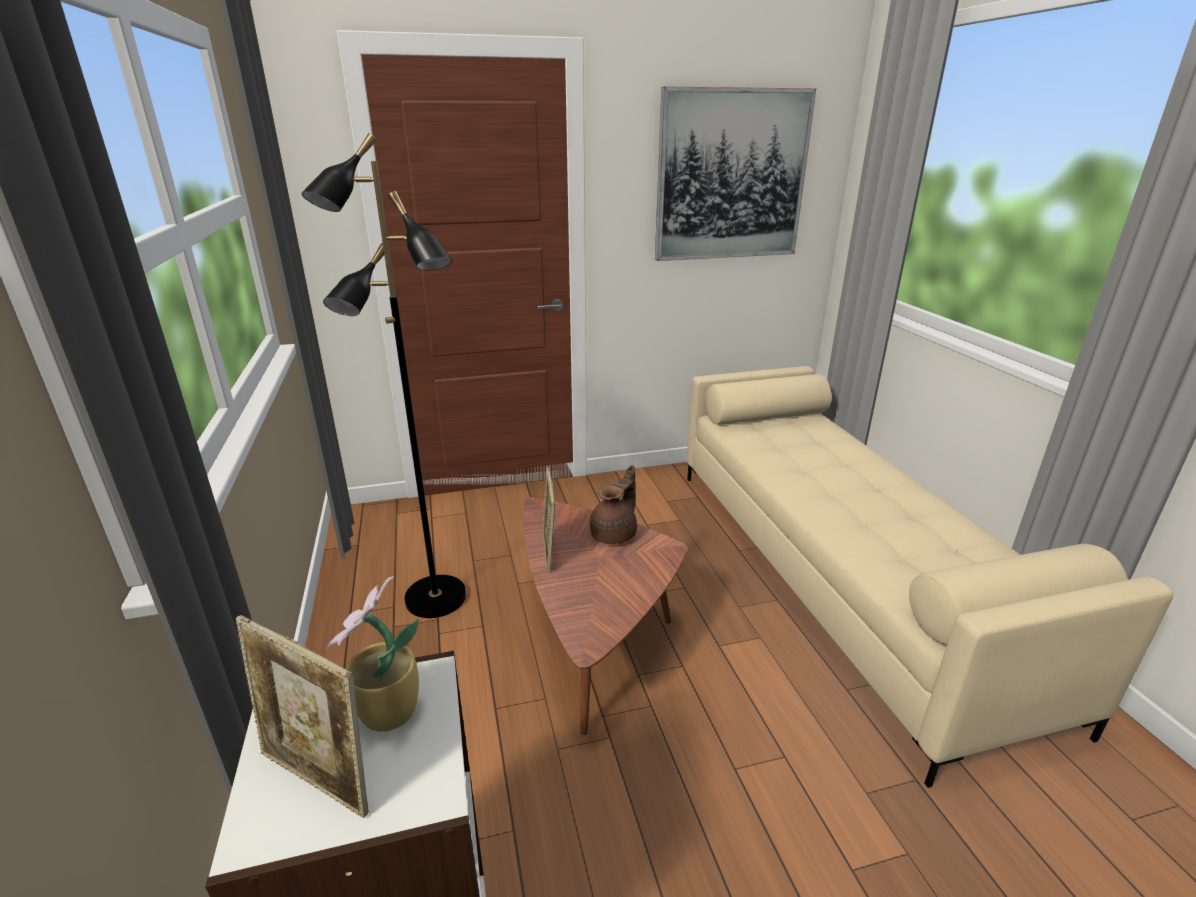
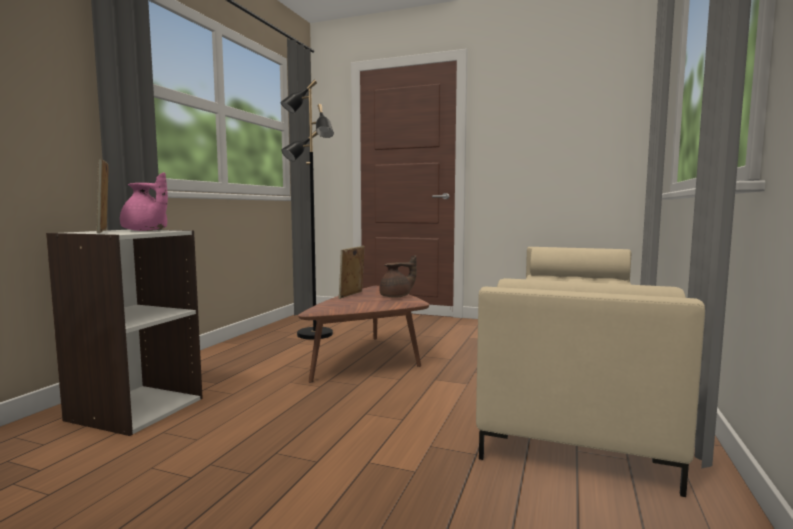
camera: 35 degrees right, 20 degrees down
(387, 714) = (146, 231): potted plant -> pink teapot
(731, 176) = (565, 116): picture -> none

